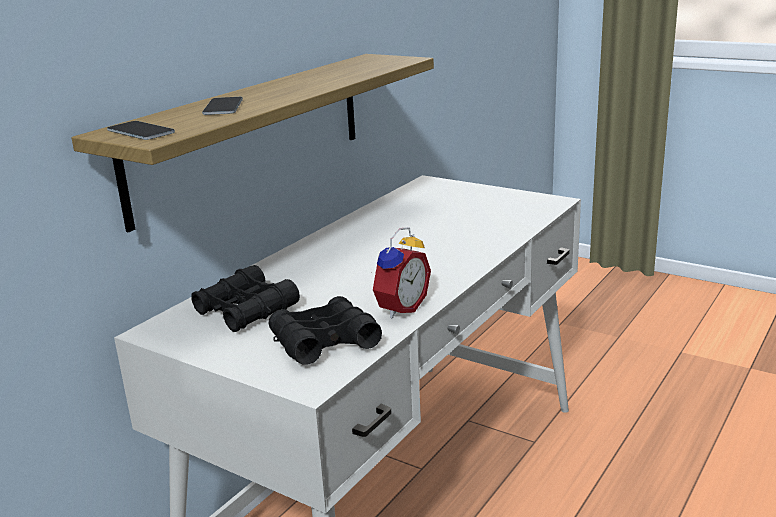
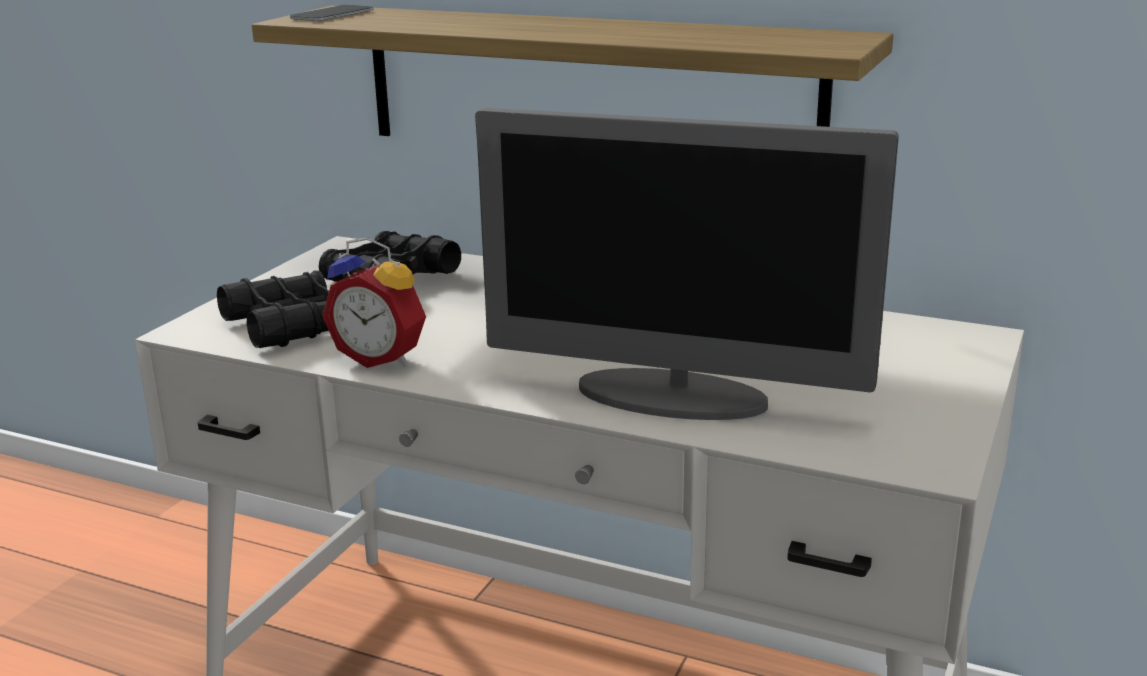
camera: 80 degrees right, 0 degrees up
(223, 107) = (449, 20): phone -> none
(478, 238) = (673, 397): none -> monitor

